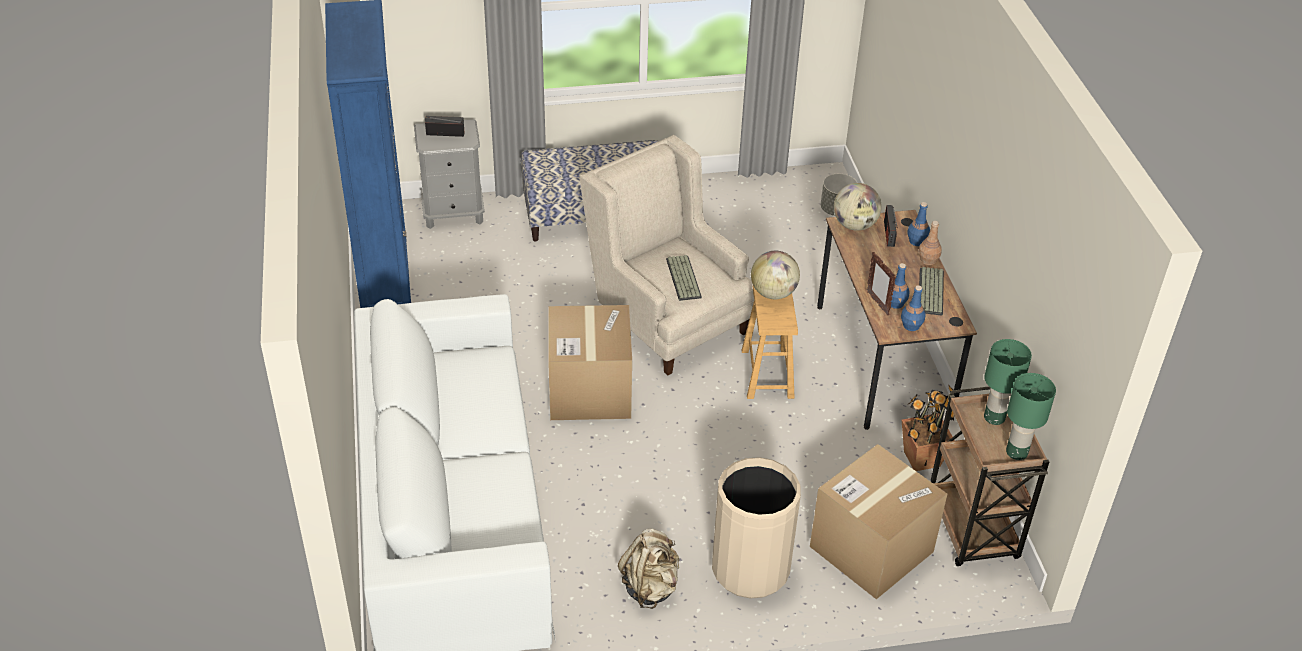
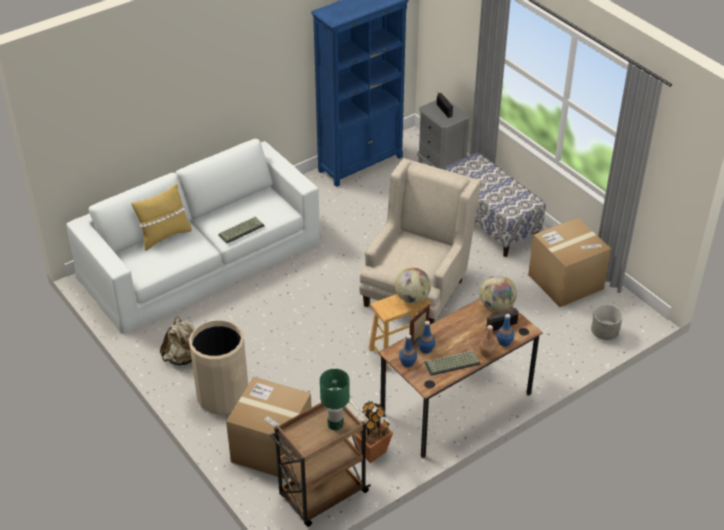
camera: 65 degrees right, 0 degrees up
(451, 496) = (164, 236): none -> yellow pillow
(590, 391) = (326, 278): cardboard box -> cardboard box (565, 282)
(682, 278) = (406, 258): keyboard -> keyboard (241, 230)
(1016, 452) = (307, 443): green table lamp -> none

